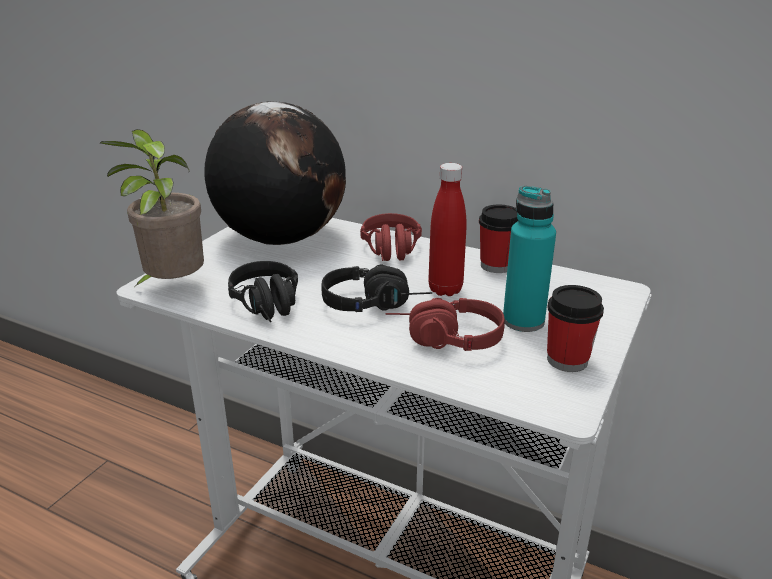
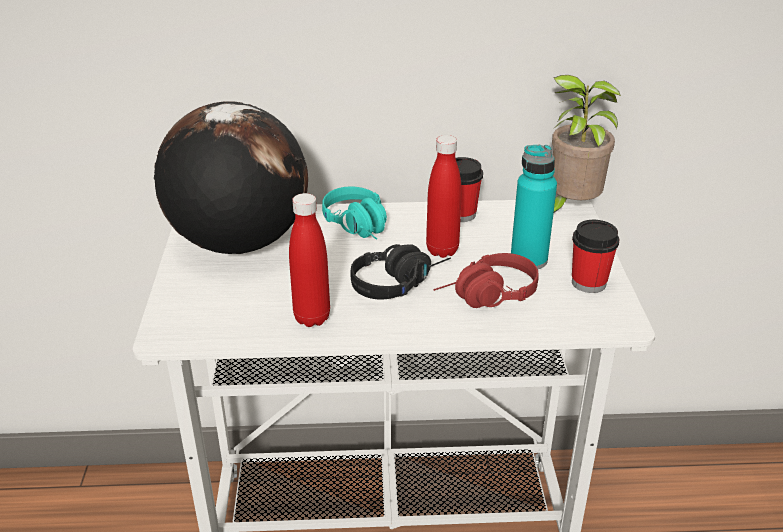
camera: 30 degrees left, 5 degrees up
(172, 287) = (191, 329): potted plant -> potted plant (570, 208)
(270, 308) = (312, 318): black headphones -> red bottle
(392, 253) = (361, 228): red headphones -> turquoise headphones

